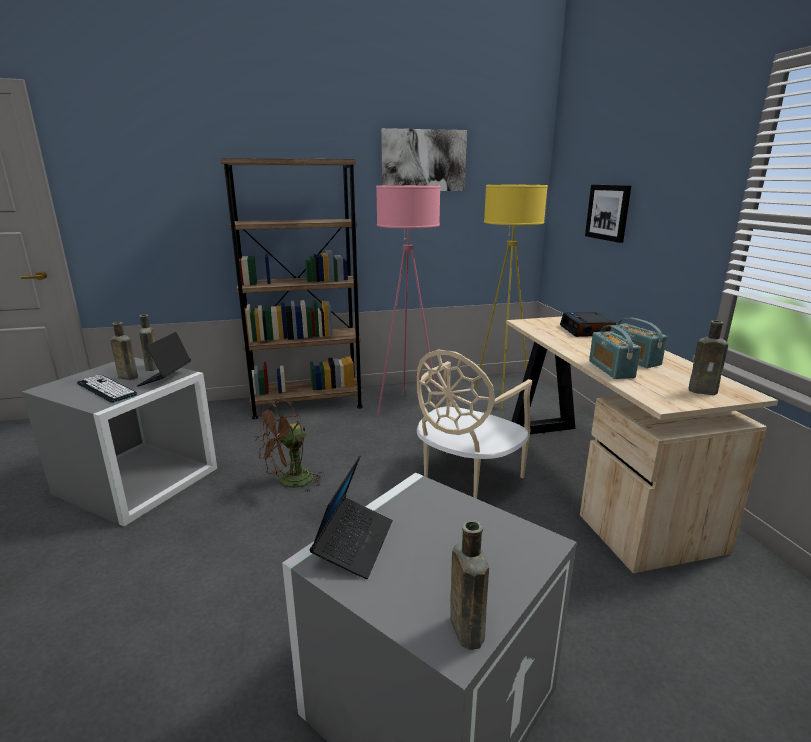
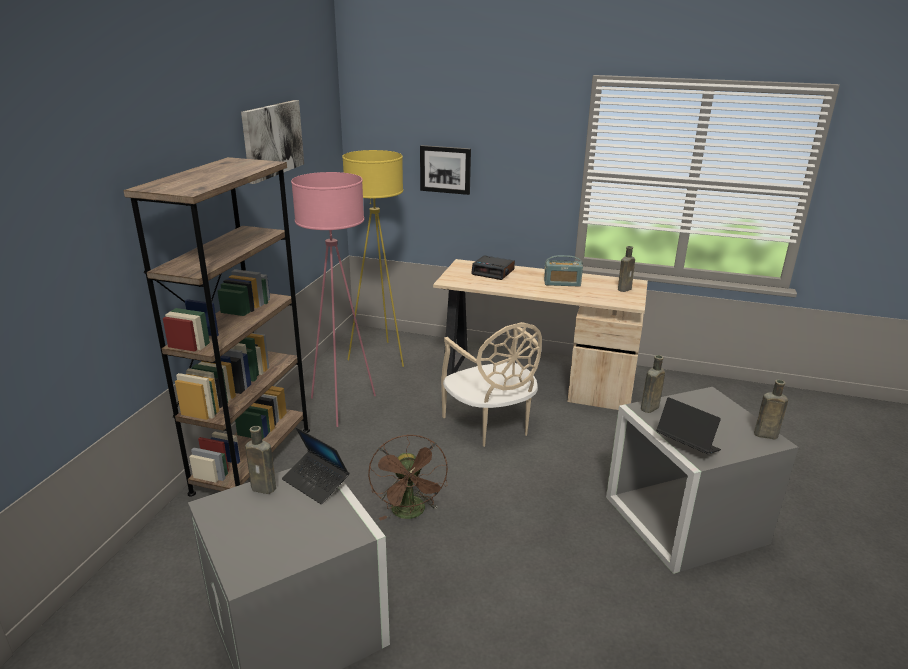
camera: 60 degrees left, 5 degrees up
(106, 389) = (305, 527): keyboard -> none
(127, 377) = (277, 509): brown bottle -> brown bottle (649, 408)
(611, 369) = (572, 295): radio -> none

